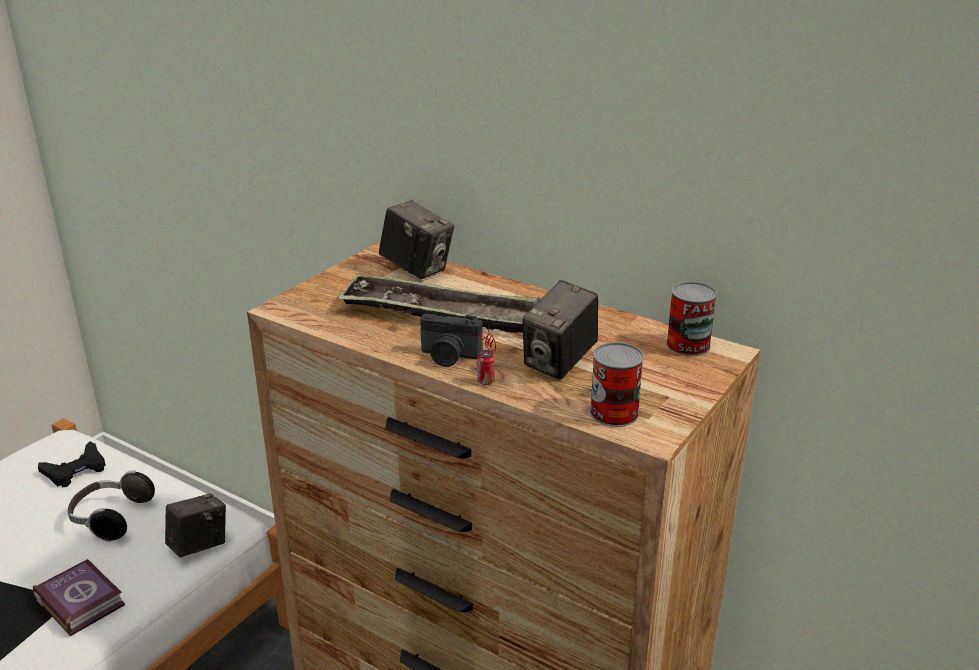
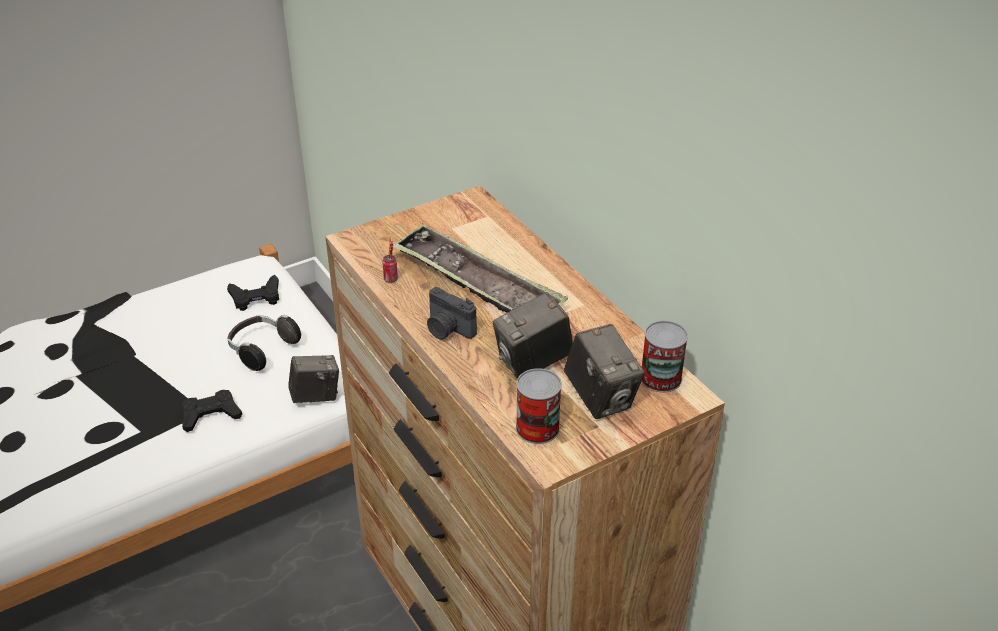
camera: 25 degrees right, 10 degrees up
(81, 600) = (210, 415): book -> black game controller
(417, 269) = (490, 225): camera -> camera (601, 398)
(485, 380) = (458, 362): can -> can (391, 278)

